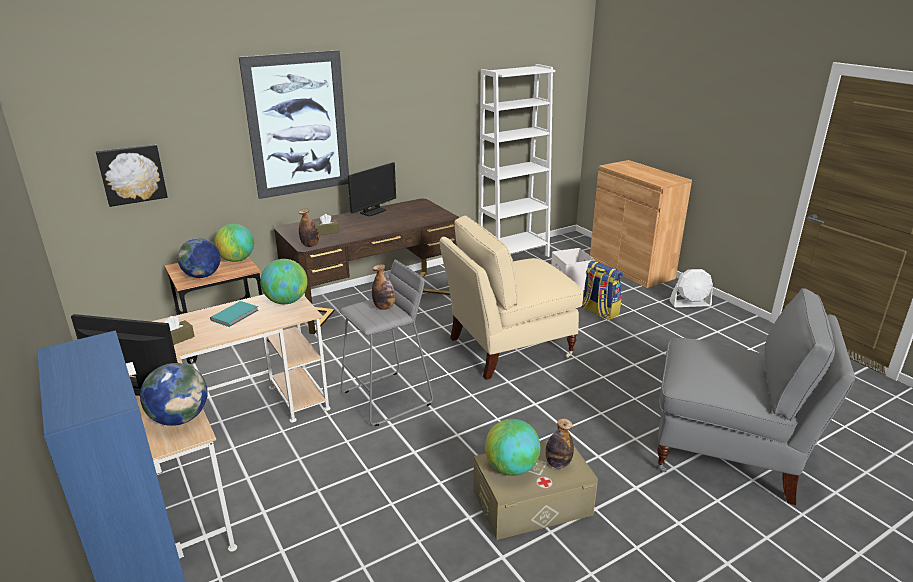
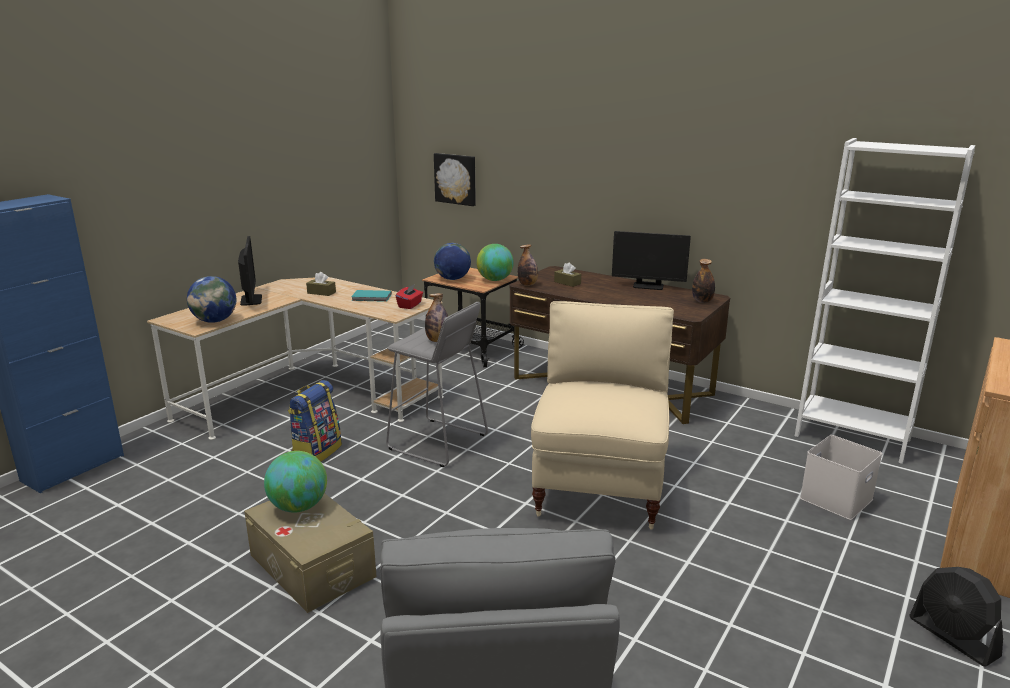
camera: 65 degrees right, 5 degrees down
(286, 301) = (410, 305): globe -> red tissue box
(298, 125) = (594, 166): picture -> none
(508, 348) = (600, 487): beige chair -> beige chair turned 60 degrees clockwise
(558, 463) = (317, 533): bottle -> bottle (702, 301)
(599, 312) = (784, 539): backpack -> backpack (316, 452)
(690, 303) = (953, 637): white fan -> black fan

